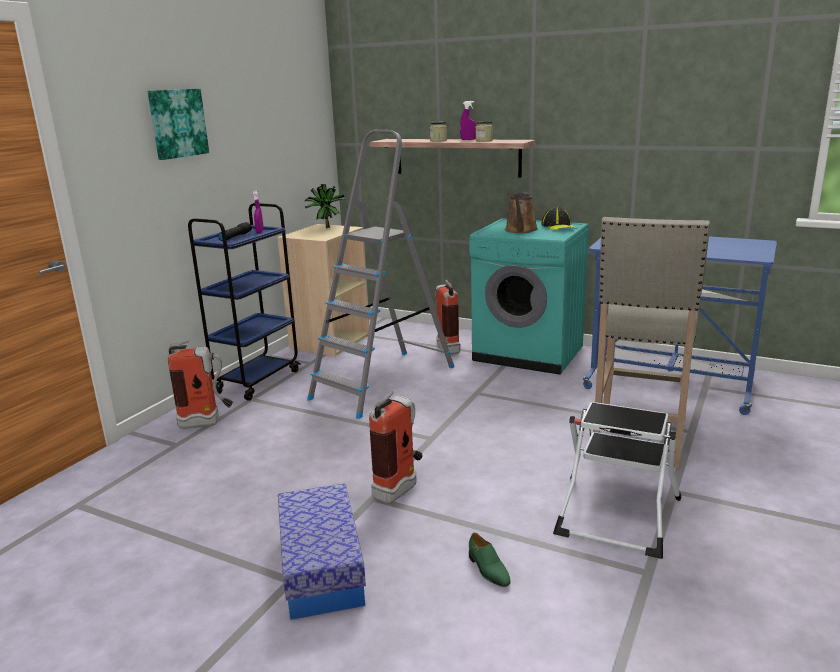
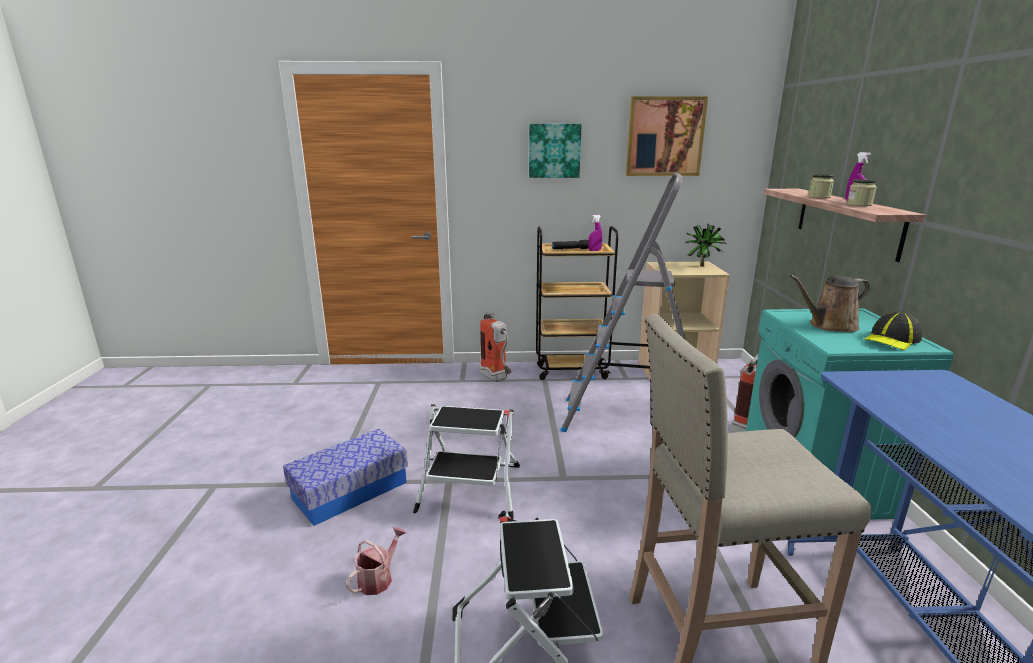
camera: 60 degrees right, 0 degrees up
(258, 381) = (572, 371): blue cart -> brown cart
(264, 99) = (665, 137): none -> picture
(401, 488) = (472, 489): fire extinguisher -> step ladder
(488, 570) = (378, 578): green shoe -> watering can

